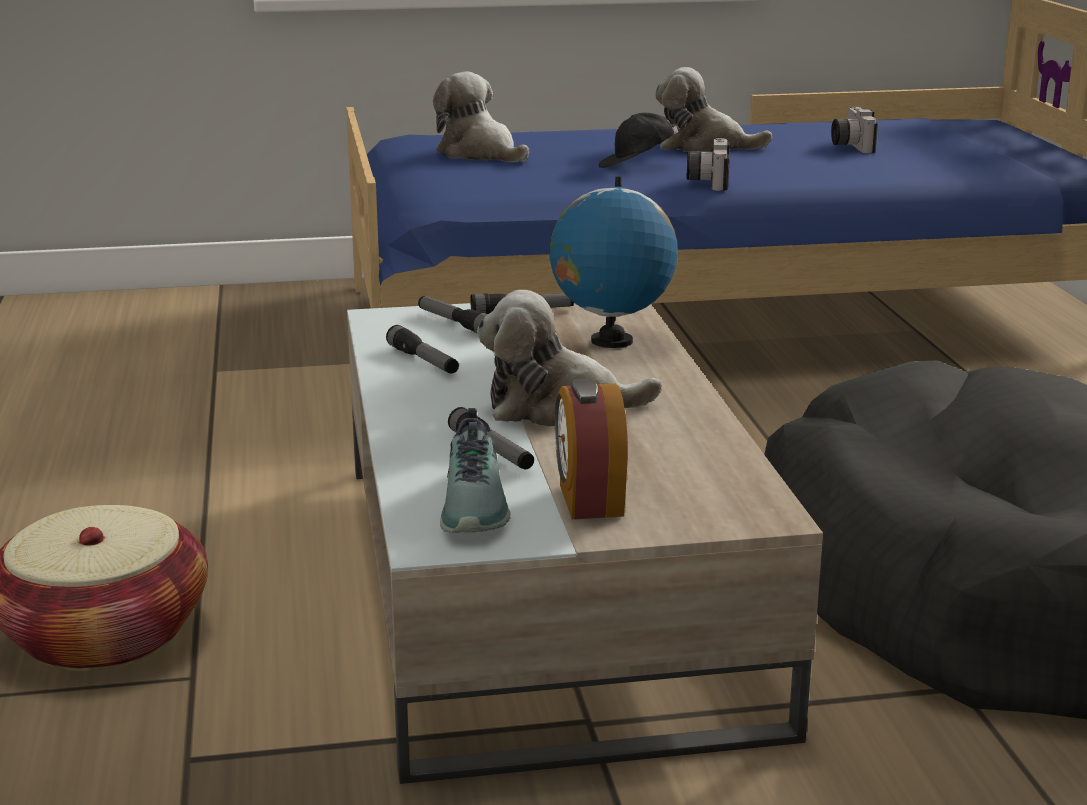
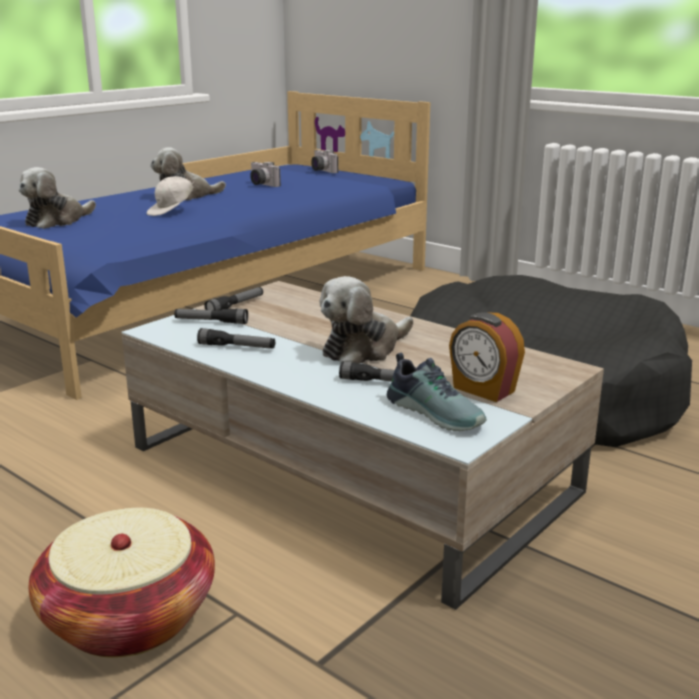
camera: 40 degrees left, 0 degrees up
(480, 154) = (57, 221): plush toy -> plush toy turned 60 degrees counterclockwise
(611, 341) = (317, 308): globe -> none
(638, 166) = (172, 212): black cap -> white cap
(707, 181) = (229, 213): camera -> camera (321, 171)

